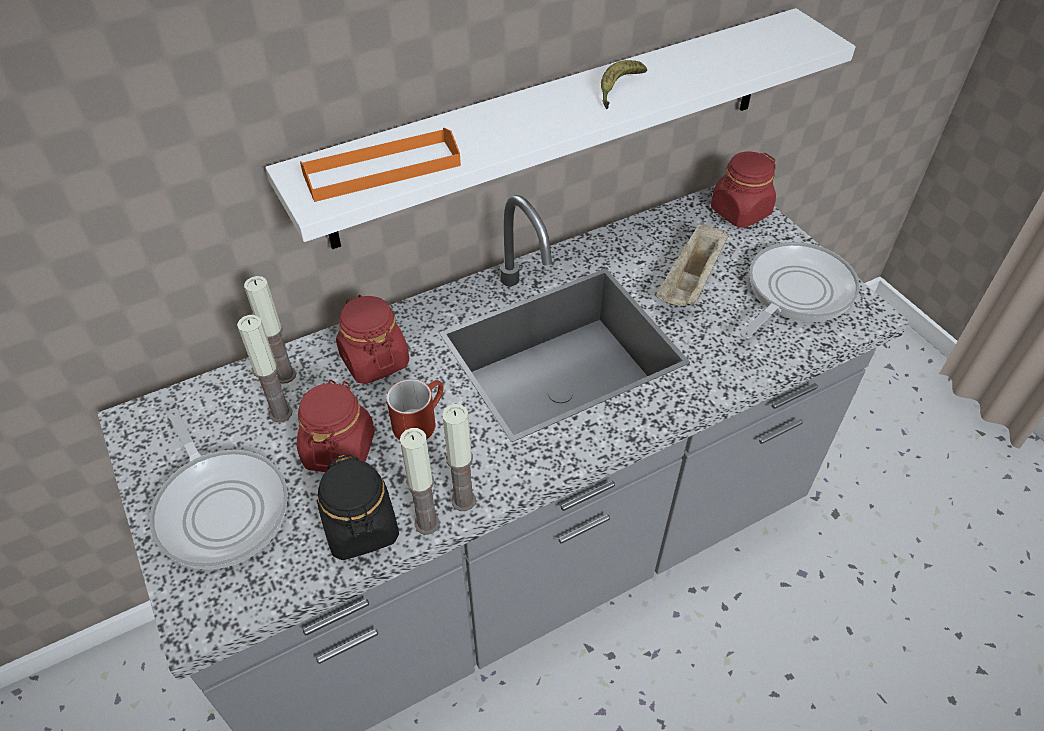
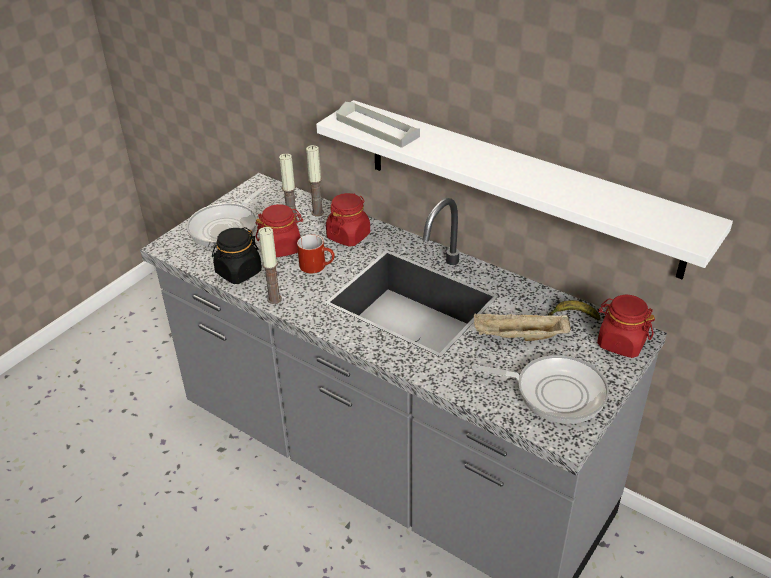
camera: 65 degrees right, 10 degrees down
(382, 170) = (377, 128): orange tray -> grey tray
(427, 523) = (253, 292): candle -> none
(618, 89) = (530, 175): banana -> banana (572, 316)

